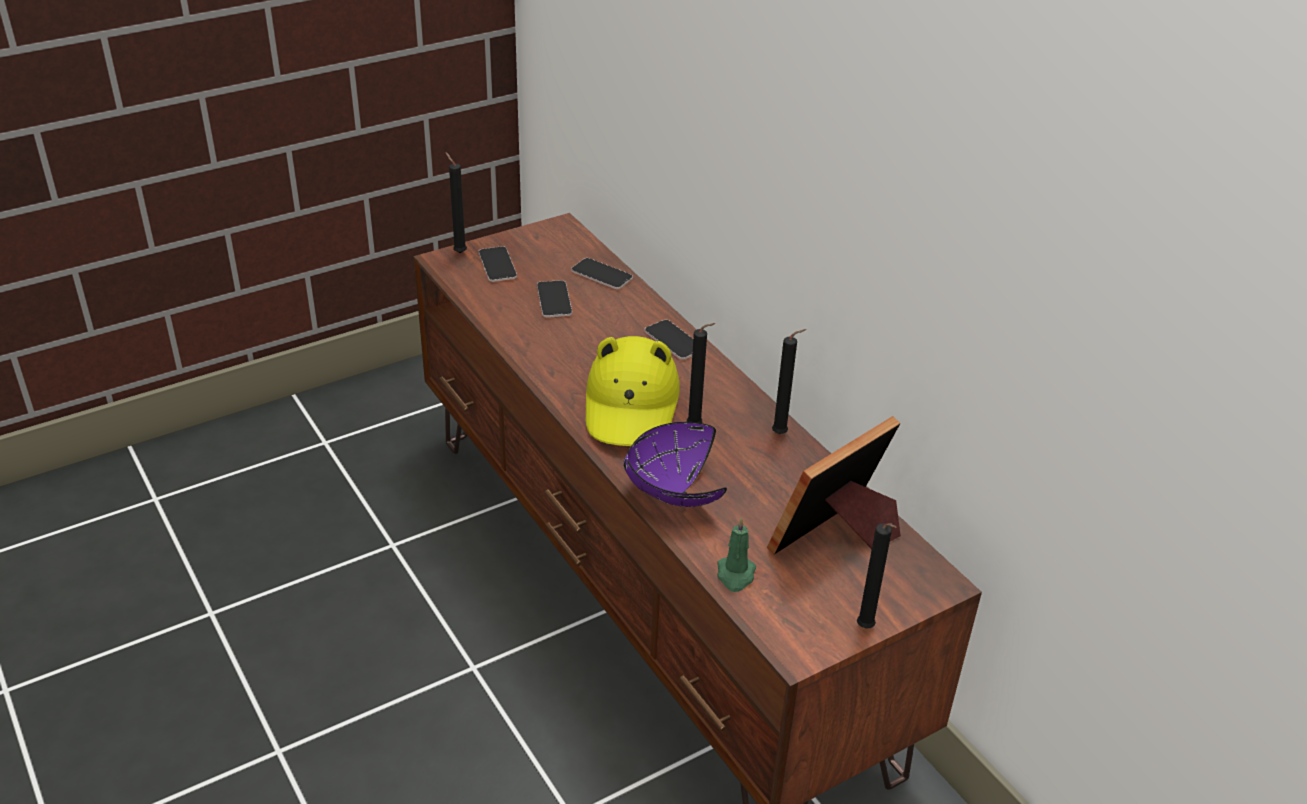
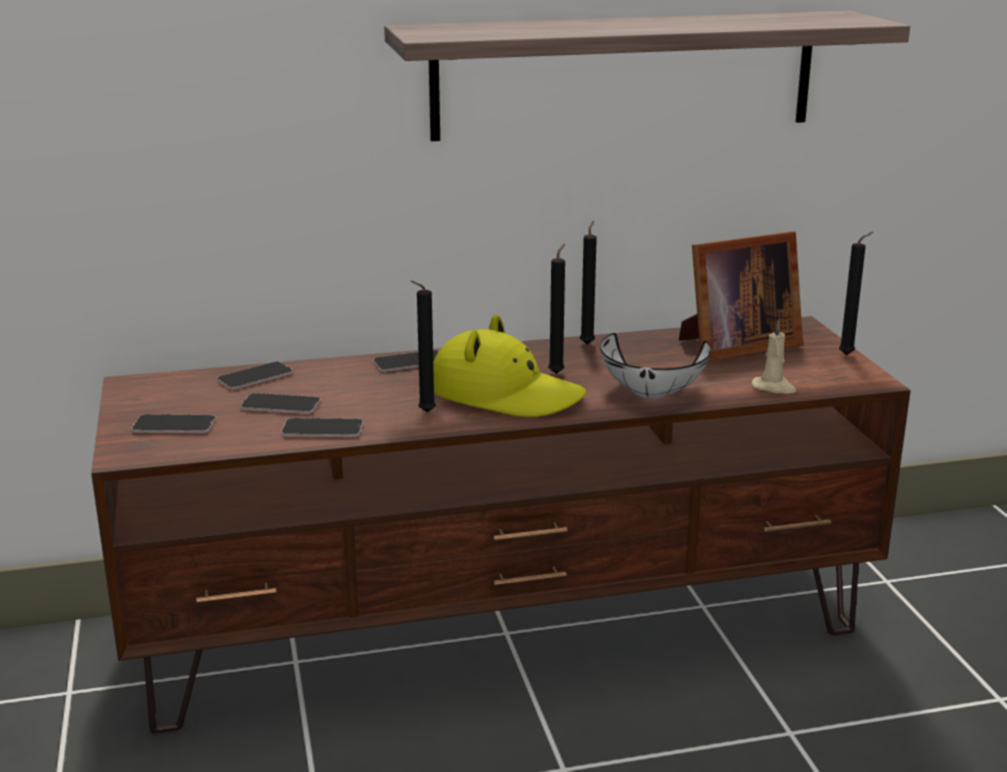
camera: 70 degrees left, 15 degrees down
(458, 252) = (118, 444): black candle -> black candle (424, 413)
(518, 329) = (322, 429): none -> phone
(672, 493) = (652, 396): purple bowl -> white bowl
(735, 575) = (774, 388): green candle -> beige candle
(837, 536) = (734, 346): picture frame -> picture frame turned 90 degrees counterclockwise
(878, 212) = (625, 75): none -> shelf

